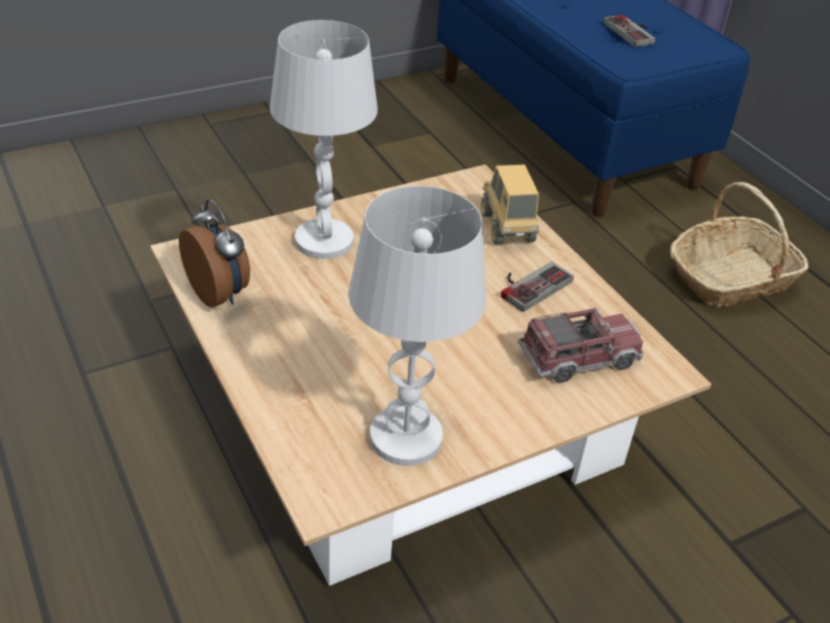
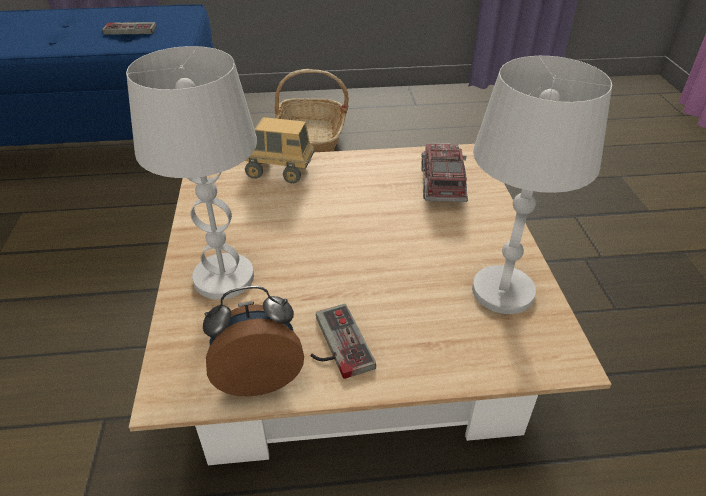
camera: 65 degrees left, 0 degrees up
(530, 284) = (352, 181): game controller -> game controller (334, 344)

